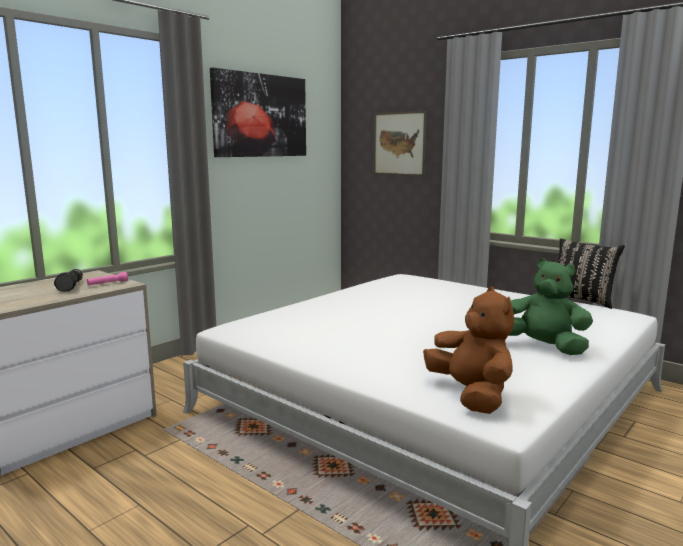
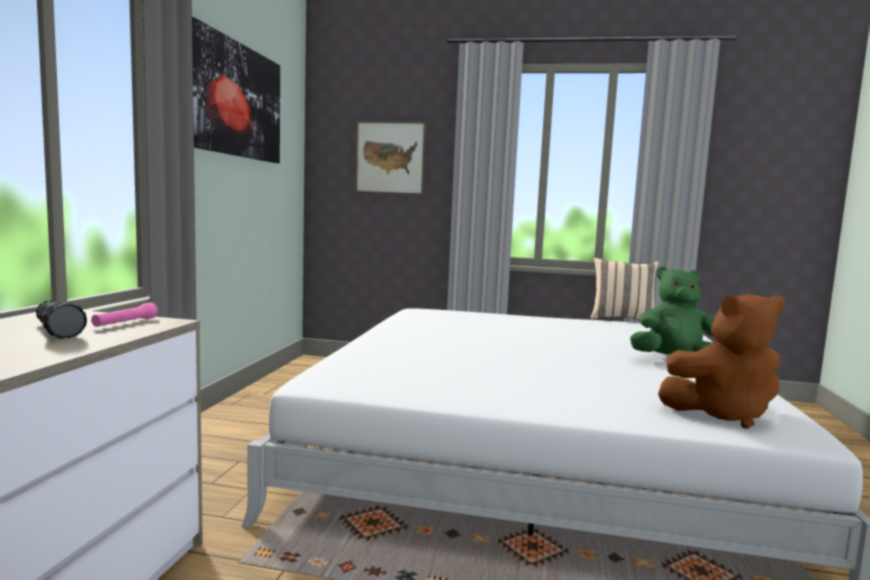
camera: 30 degrees left, 5 degrees down
(471, 395) = (722, 414): brown plush toy -> brown plush toy turned 135 degrees clockwise
(582, 300) = (621, 319): black pillow -> beige pillow

